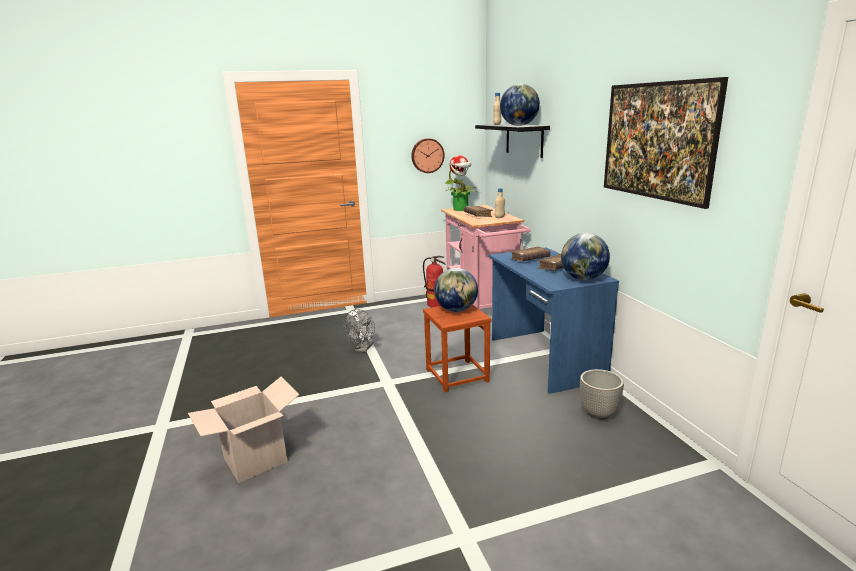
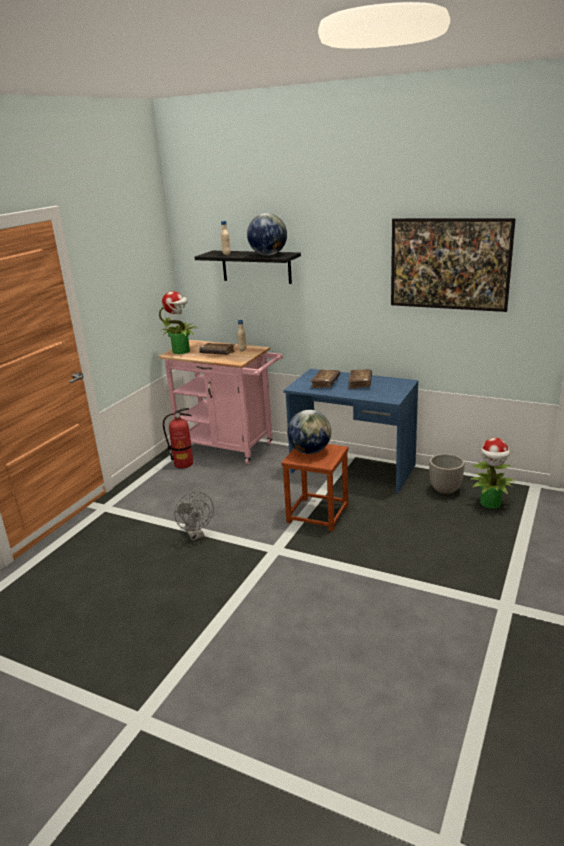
camera: 45 degrees left, 5 degrees up
(255, 460) = (294, 671): cardboard box -> none
(427, 155) = (133, 297): wall clock -> none
(583, 279) = (396, 387): globe -> none
(625, 449) = (491, 503): none -> potted plant

